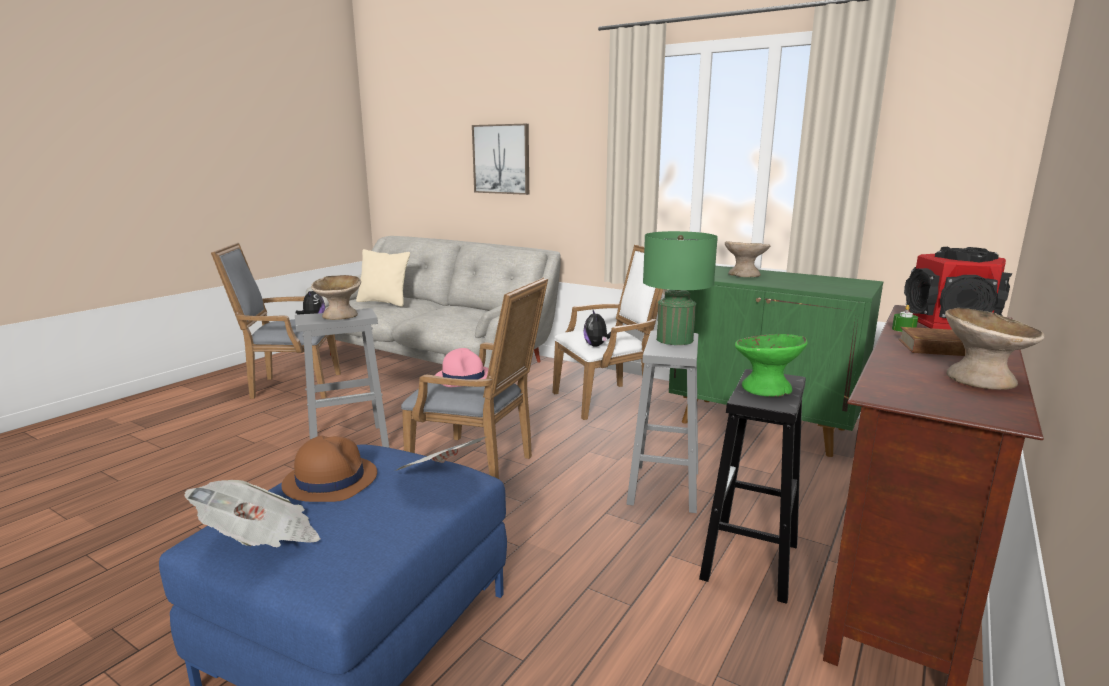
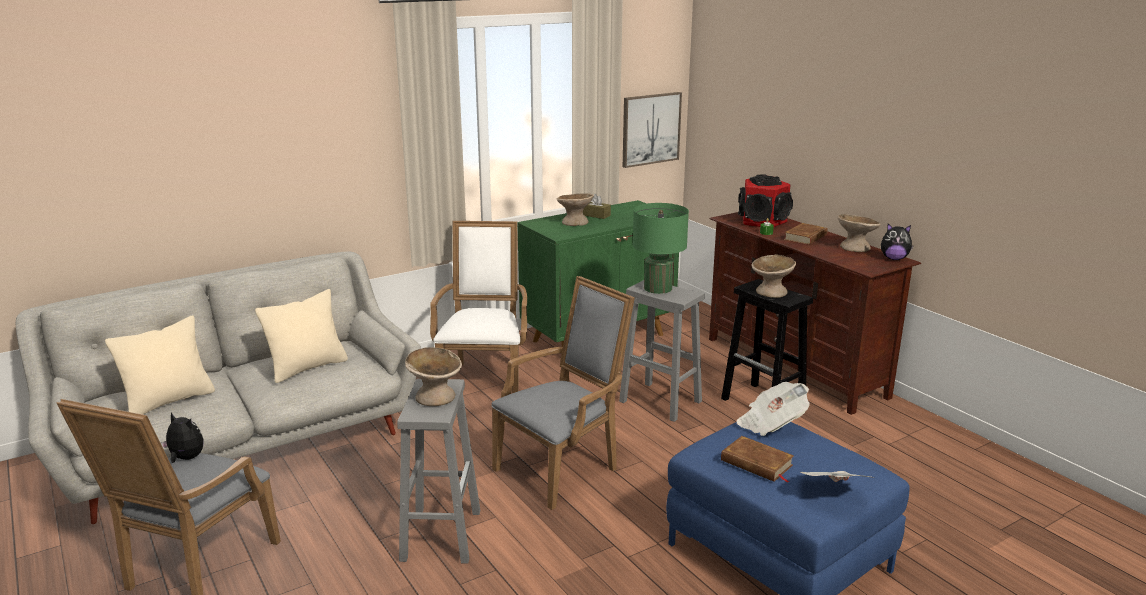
camera: 65 degrees left, 5 degrees up
(330, 480) = (756, 463): brown hat -> brown book
(454, 314) = (307, 368): none -> beige pillow
(464, 377) = (542, 395): pink hat -> none
(501, 159) = (236, 155): picture -> picture (650, 129)
(596, 345) = (507, 327): plush toy -> plush toy (894, 258)
(766, 388) = (771, 292): green bowl -> beige bowl
(784, 276) = (595, 215): none -> brown tissue box

